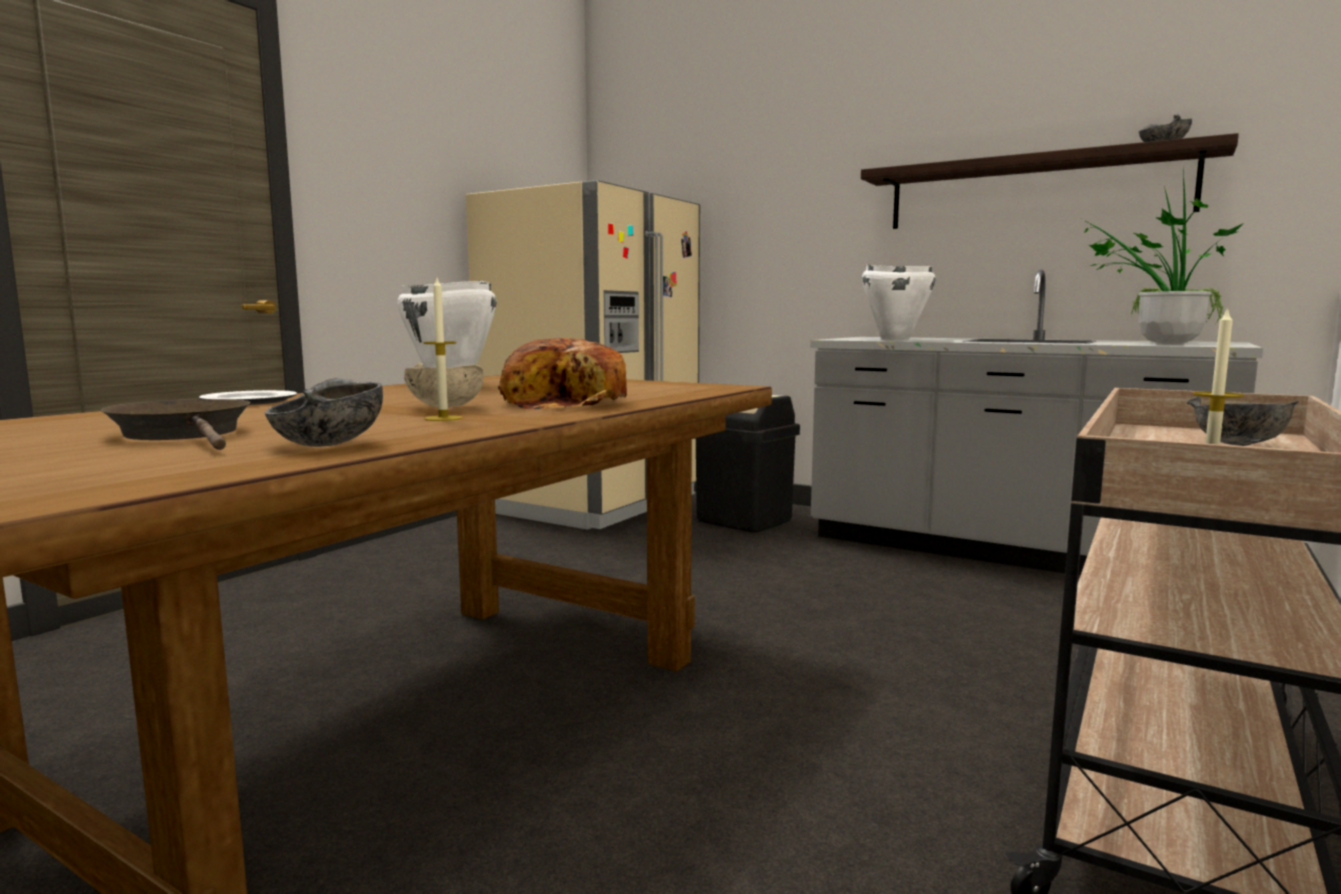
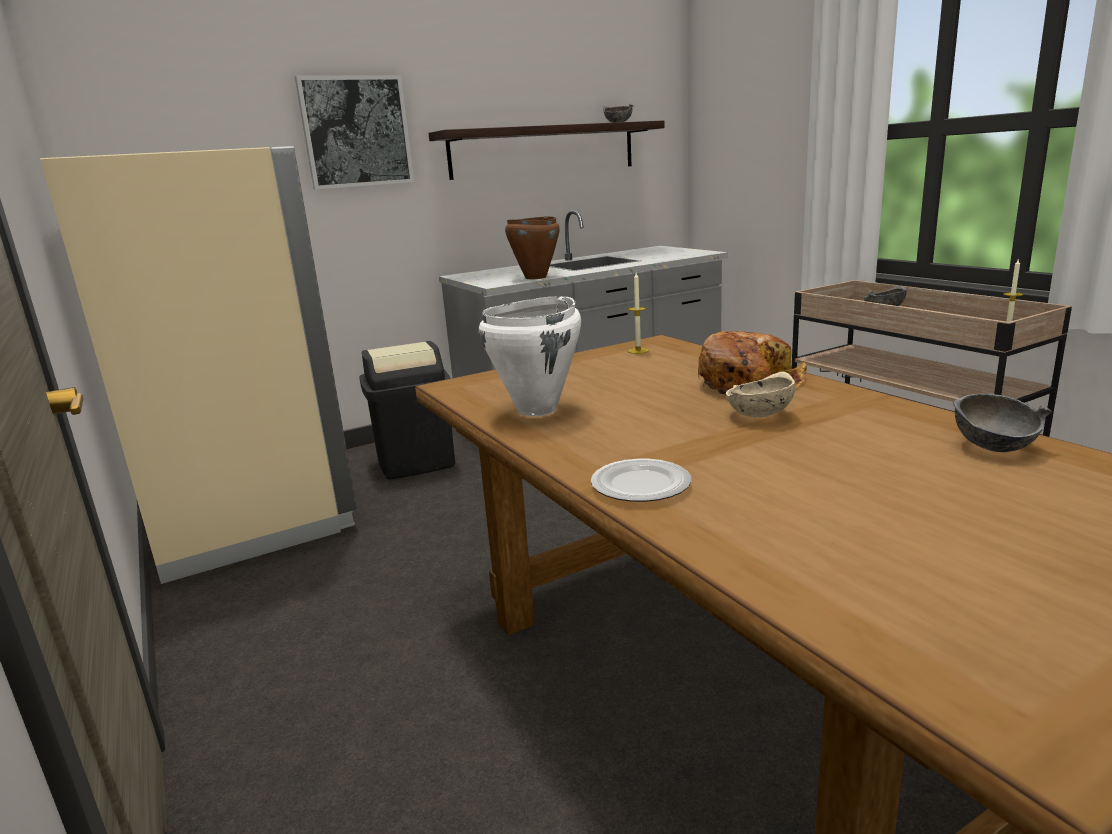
camera: 60 degrees left, 10 degrees up
(185, 434) = (931, 493): brown frying pan -> none
(443, 418) = (840, 417): candle -> candle (638, 351)
(800, 179) = (356, 132): none -> picture
(894, 340) = (535, 277): white cooking pot -> brown cooking pot
(1155, 343) = (666, 255): potted plant -> none

